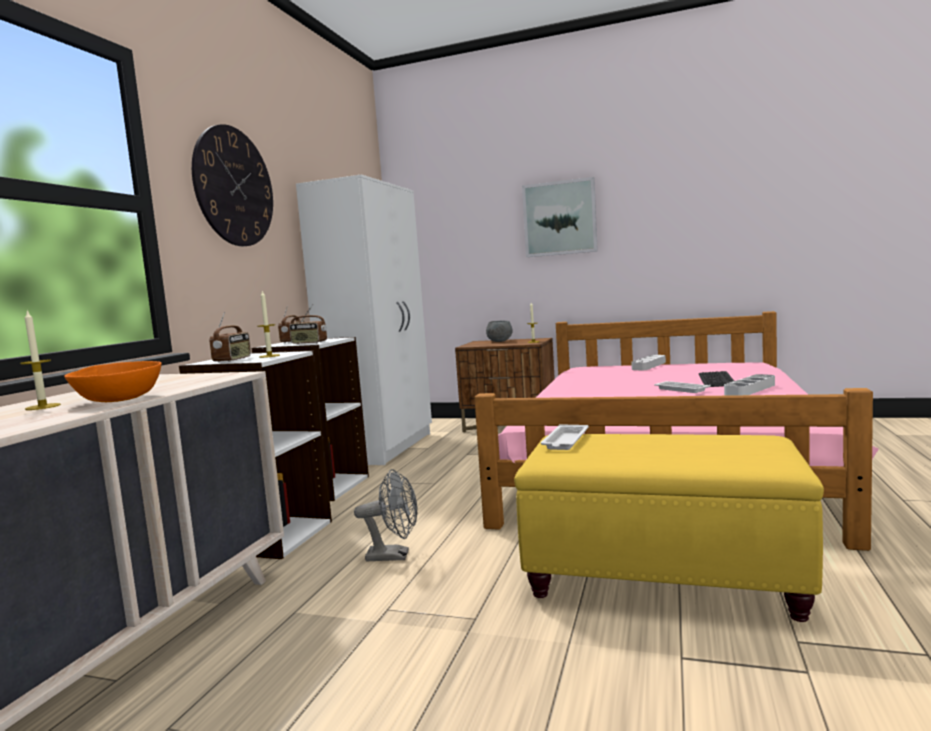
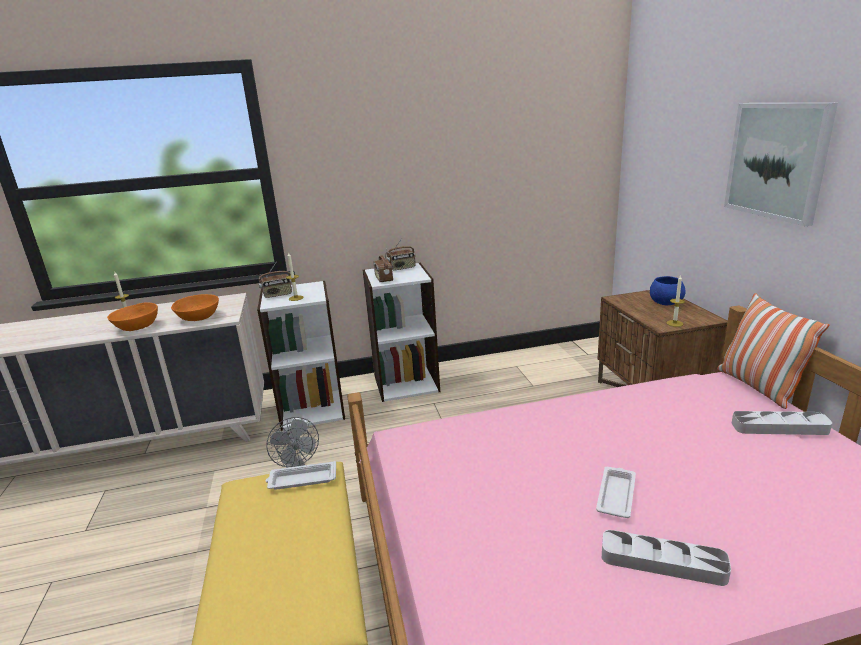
camera: 60 degrees right, 15 degrees up
(192, 381) = (199, 318): none -> orange bowl
(234, 187) = (359, 140): wall clock -> none
(383, 447) = (515, 365): white wardrobe -> none
(499, 341) = (665, 303): grey bowl -> blue bowl
(599, 365) = (758, 387): none -> pillow
(715, 380) = (715, 513): keyboard -> none

